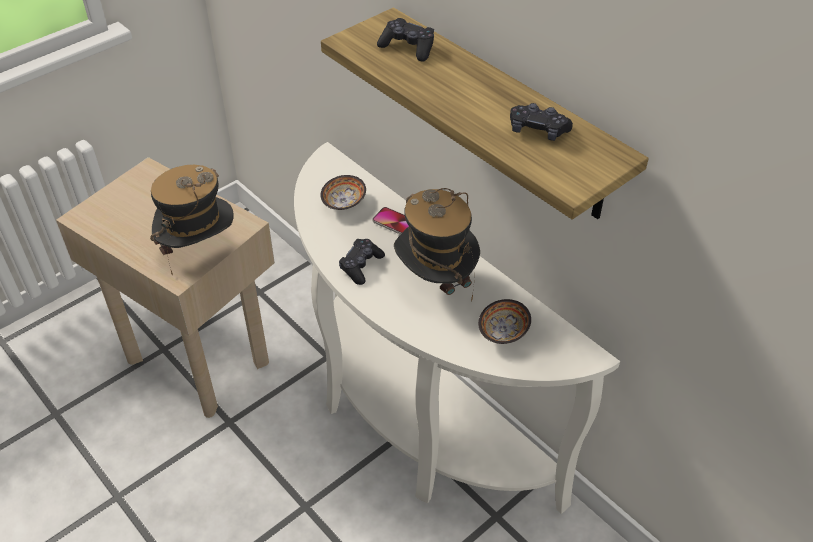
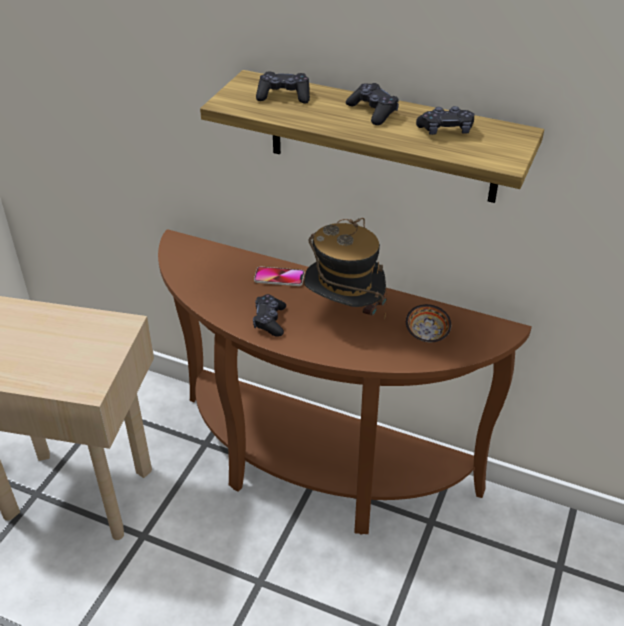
camera: 25 degrees left, 5 degrees down
(199, 251) = (94, 360): hat -> none
(344, 202) = (218, 274): bowl -> none
(412, 421) = (315, 471): white console table -> brown console table
(481, 88) = (373, 111): none -> black game controller

